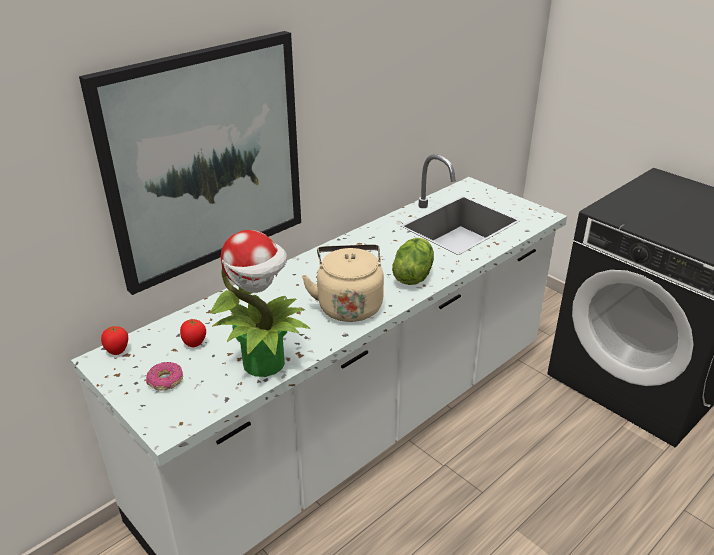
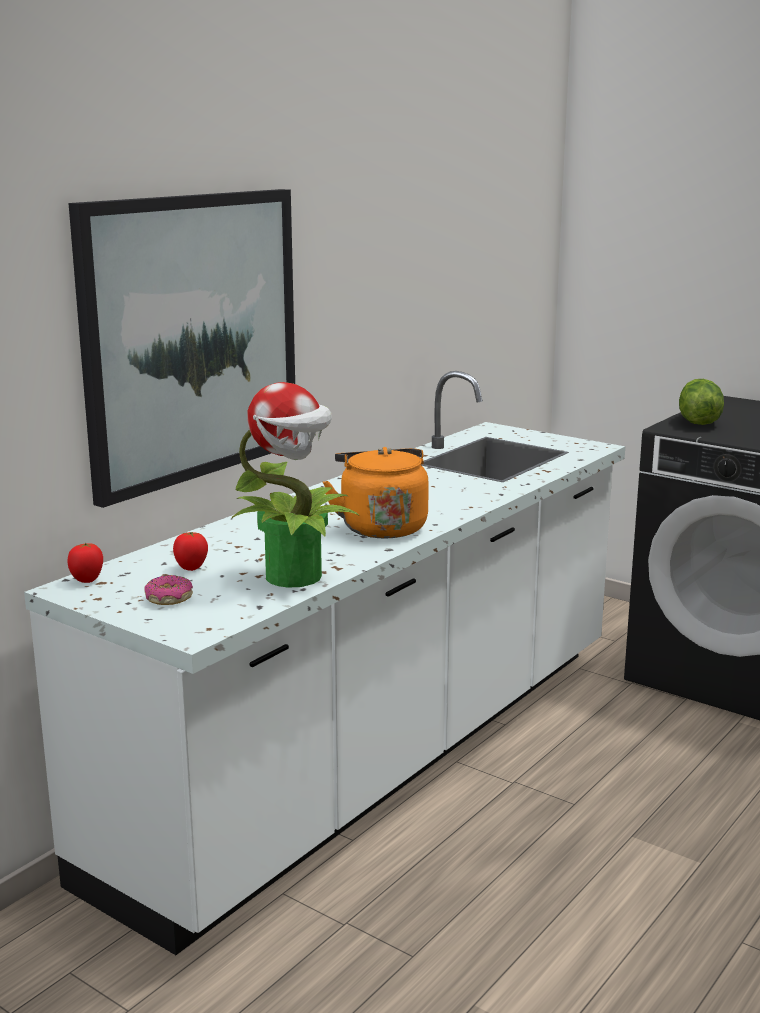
camera: 10 degrees left, 15 degrees down
(349, 305) = (381, 527): beige kettle -> orange kettle
(412, 275) = (452, 500): lettuce -> lettuce (697, 422)

